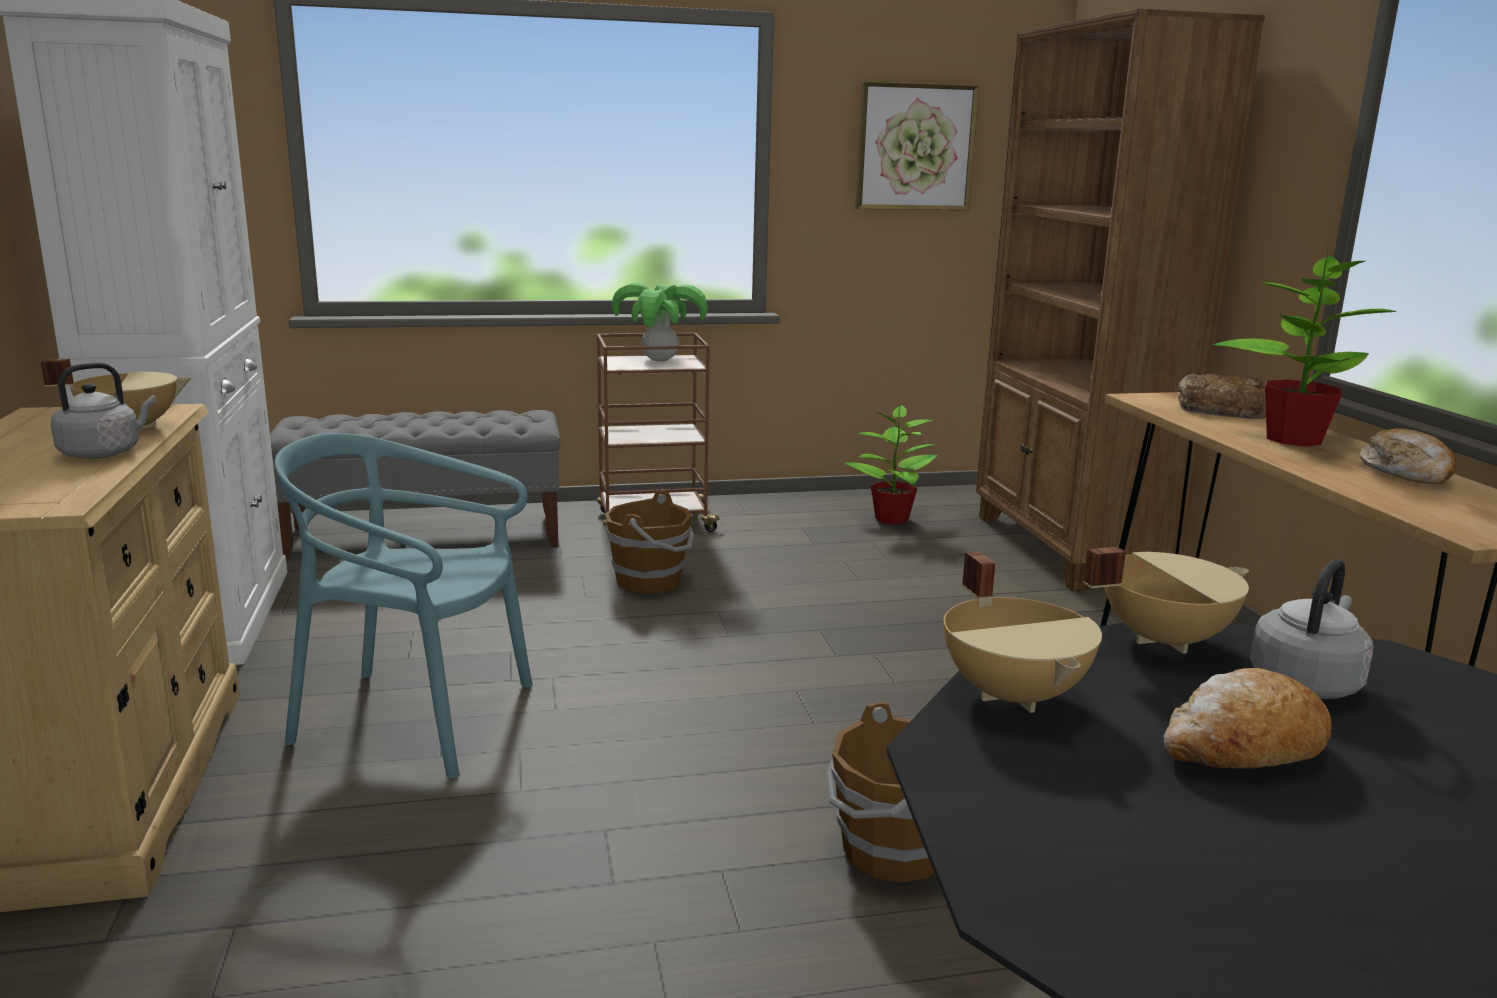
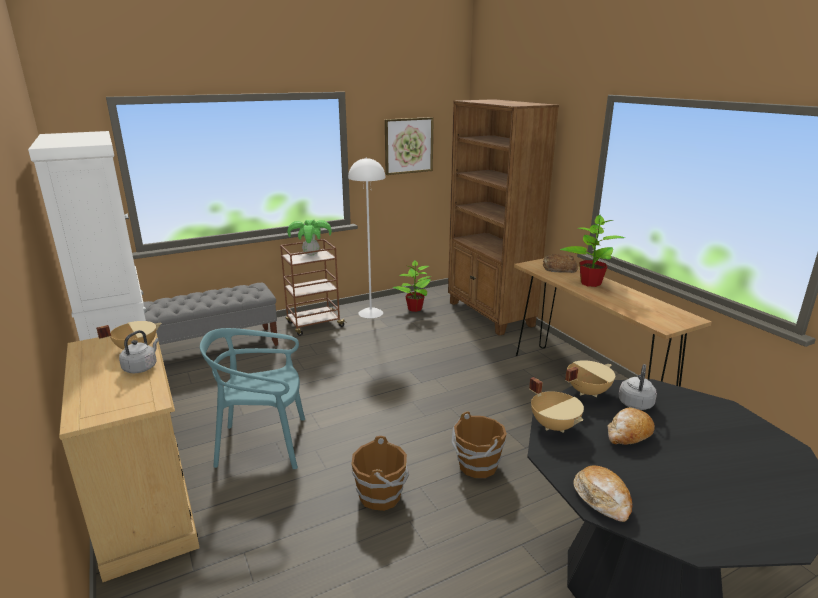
camera: 15 degrees left, 5 degrees up
(650, 581) = (328, 357): brown bucket -> brown bucket (381, 495)
(787, 515) = (370, 313): none -> white floor lamp
(1407, 473) = (633, 297): bread -> bread (602, 499)

